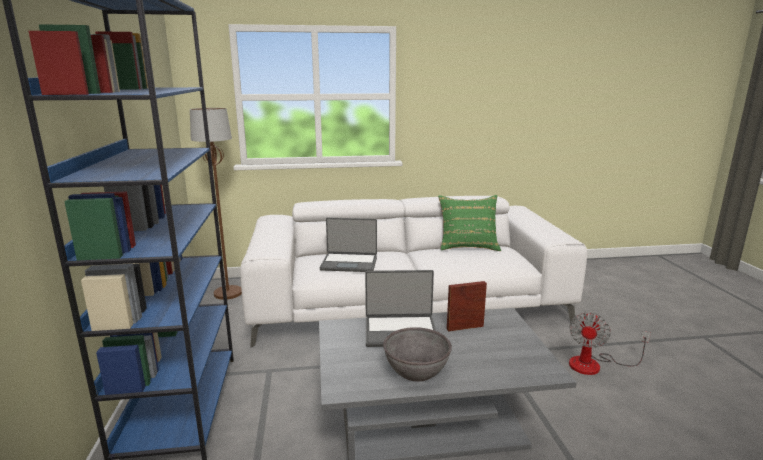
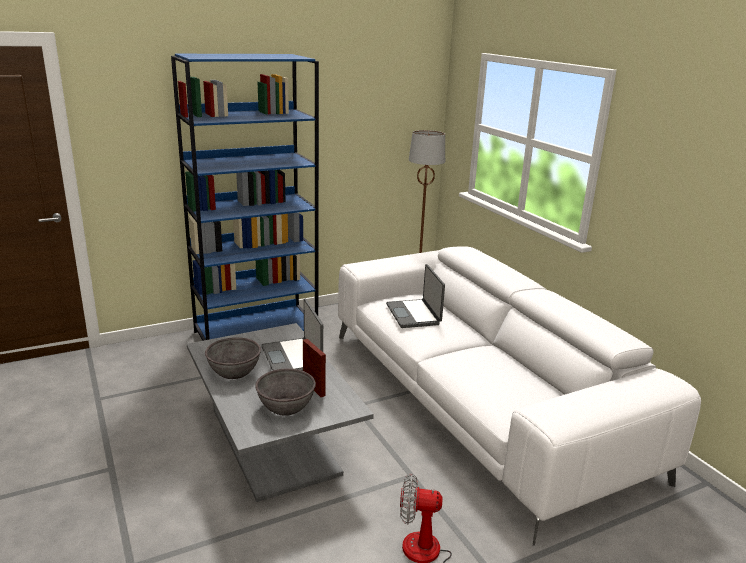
camera: 70 degrees right, 5 degrees up
(468, 245) = (534, 374): green pillow -> none
(497, 346) = (286, 406): none -> grey bowl

